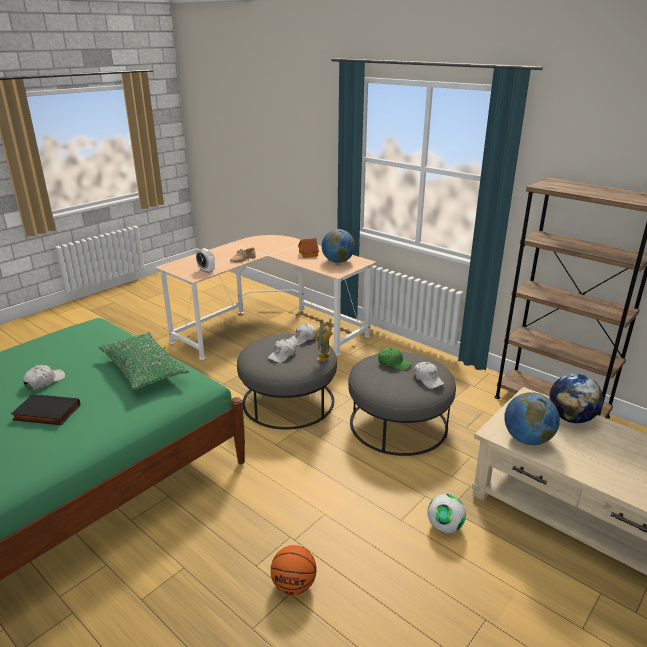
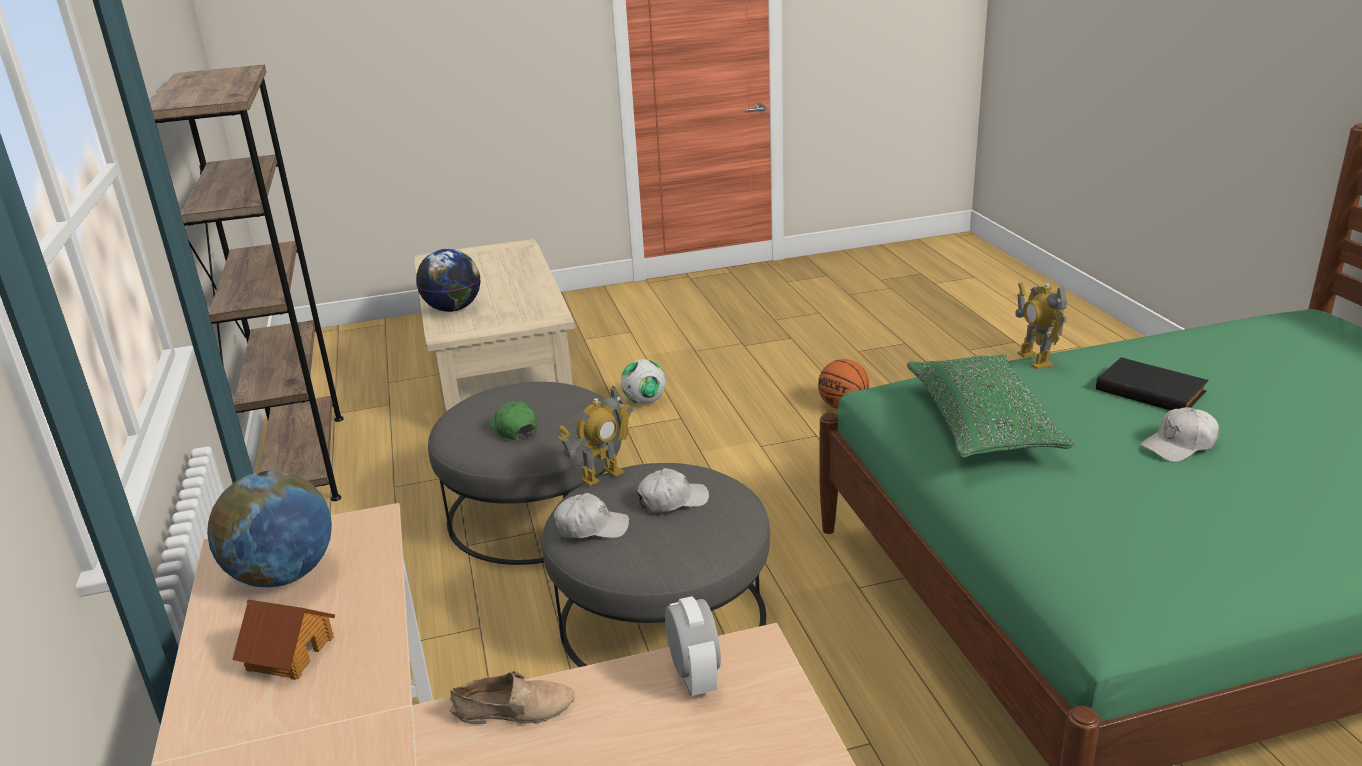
camera: 145 degrees left, 0 degrees up
(115, 422) = (1034, 359): none -> toy robot
(428, 379) = (509, 393): white cap -> none
(527, 439) = (533, 306): globe -> none

